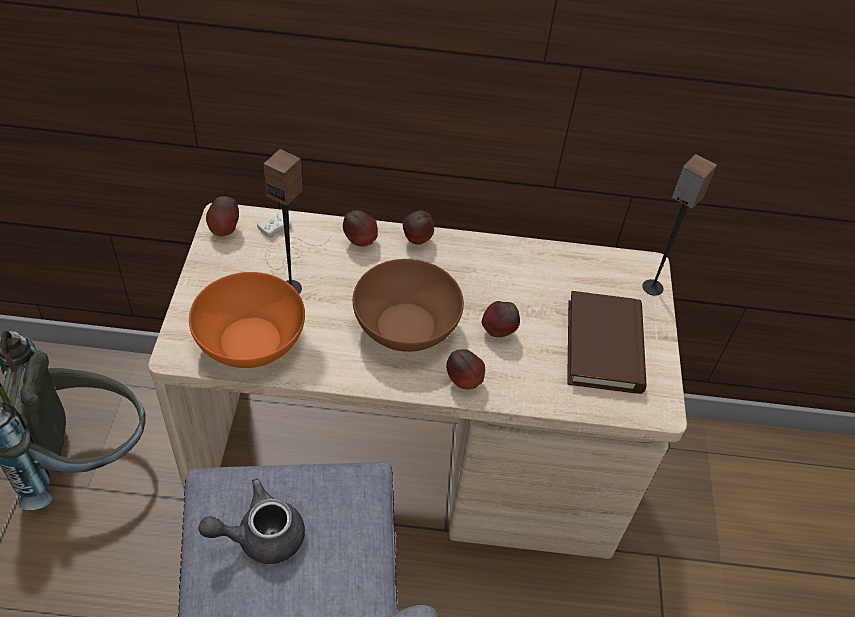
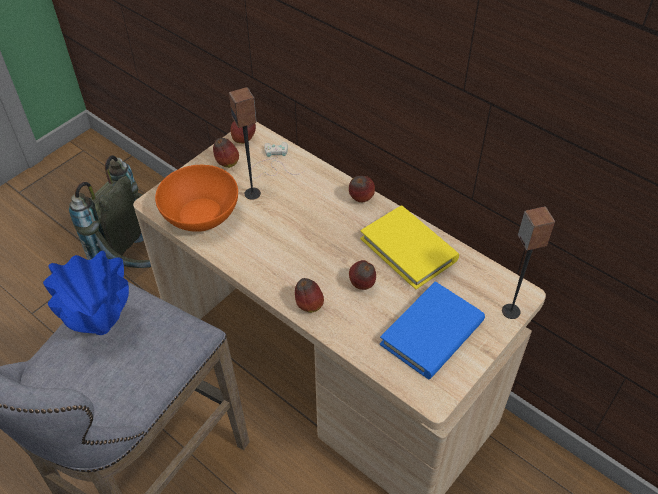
camera: 40 degrees right, 0 degrees up
(260, 536) = (103, 328): grey teapot -> blue vase
(360, 242) = (322, 183): apple -> apple (226, 163)
(406, 326) = (304, 251): brown bowl -> none
(510, 272) = (408, 249): none -> yellow book
(604, 346) = (432, 333): brown book -> blue book

